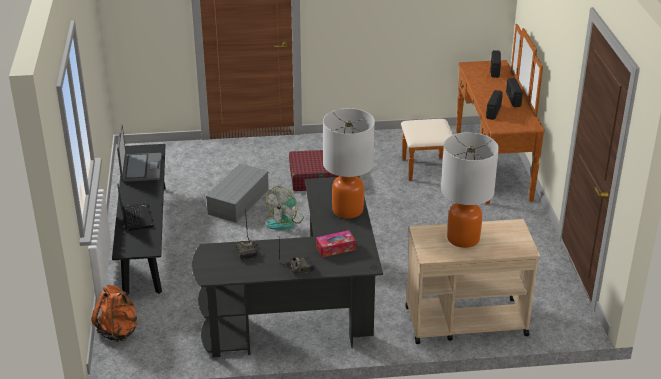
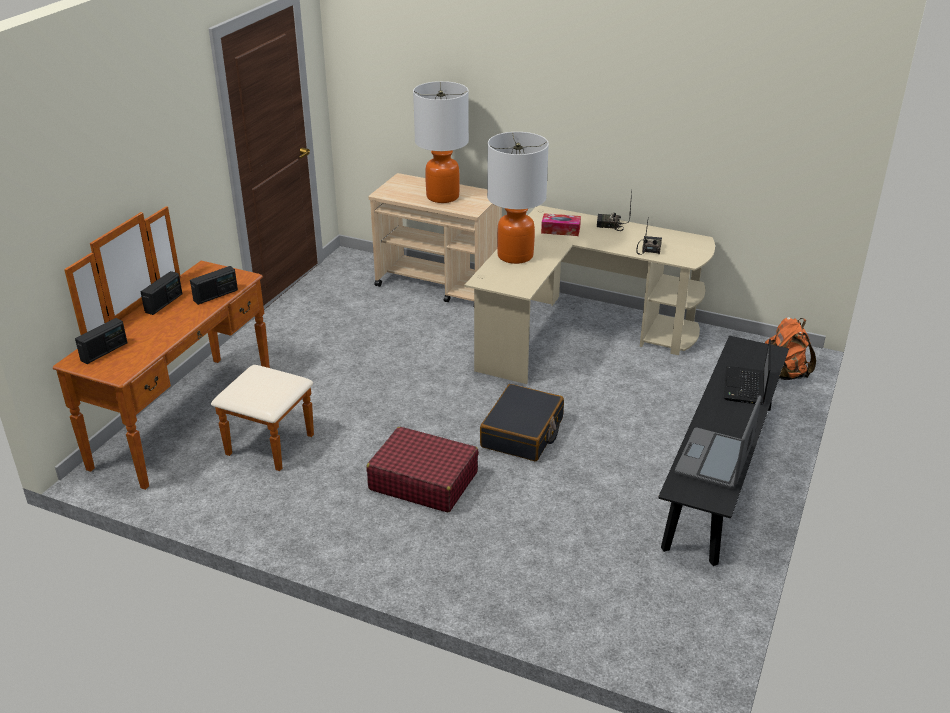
camera: 150 degrees left, 0 degrees up
(238, 201) = (563, 485): grey storage box -> none
(285, 221) = (522, 433): fan -> black suitcase
(305, 313) = (578, 333): black desk -> beige desk

